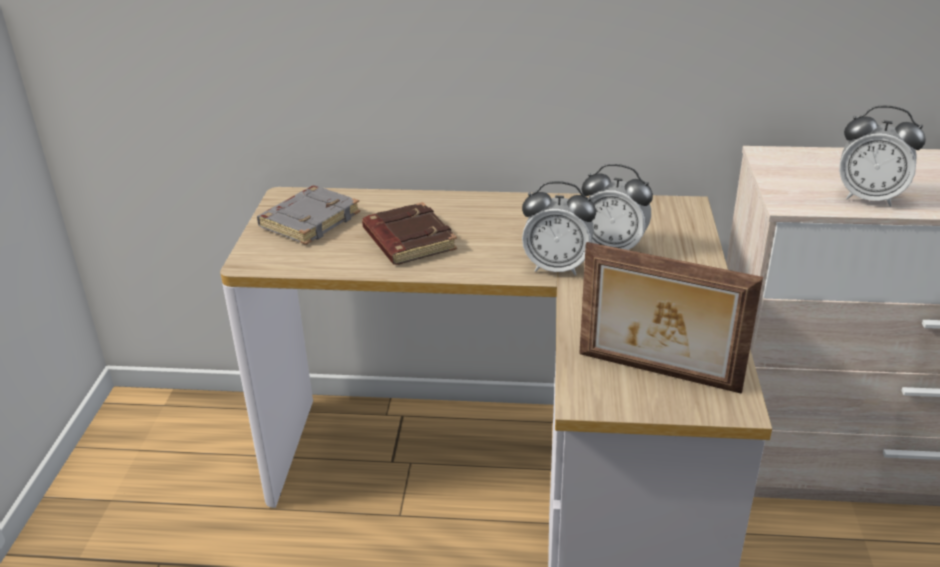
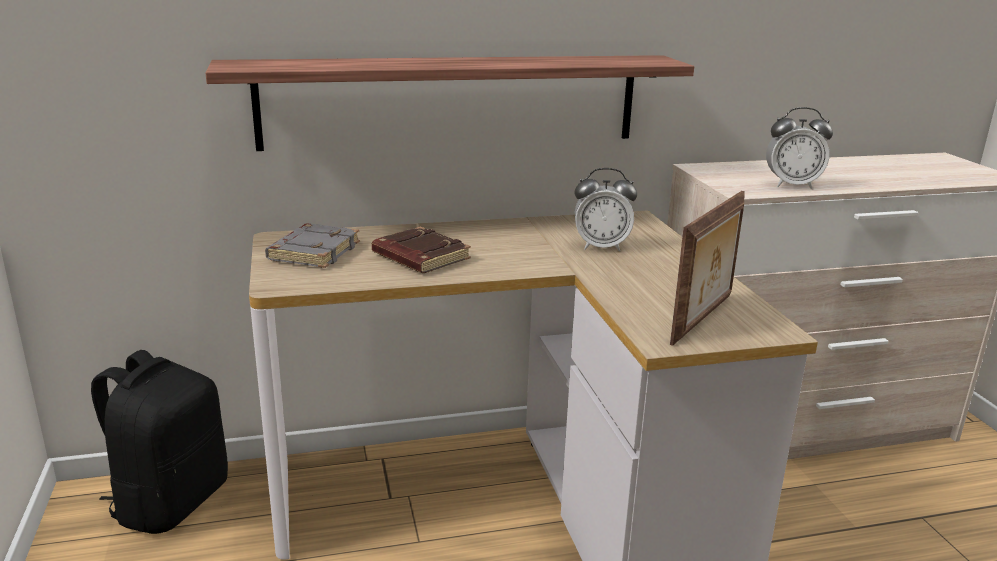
camera: 20 degrees left, 10 degrees down
(198, 426) = (170, 501): none -> black backpack
(474, 62) = (451, 101): none -> shelf
(556, 267) = (565, 262): alarm clock -> none
(657, 374) = (704, 319): picture frame -> picture frame turned 60 degrees counterclockwise

